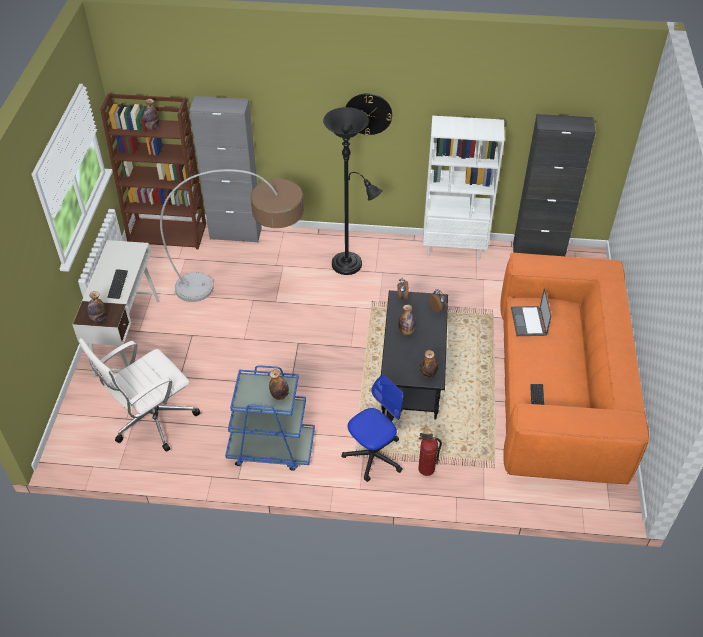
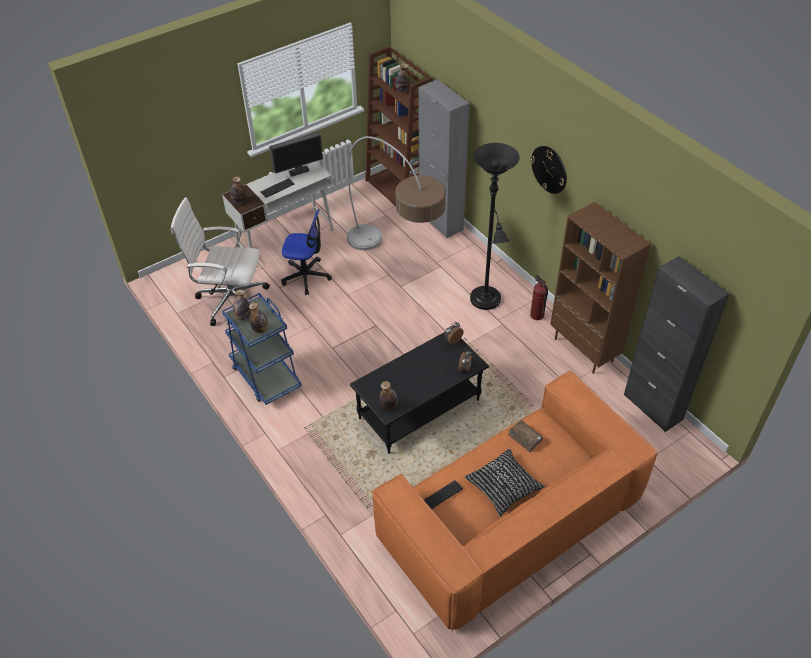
camera: 50 degrees right, 0 degrees up
(115, 259) = (298, 171): none -> monitor
(373, 455) = (316, 438): office chair -> office chair (306, 276)
(406, 331) = (418, 365): bottle -> bottle (243, 317)
(426, 469) = (334, 479): fire extinguisher -> fire extinguisher (536, 315)
(454, 248) = (584, 350): white bookcase -> brown bookcase
(529, 322) = (525, 438): laptop -> brown book
(559, 361) = (504, 486): none -> black pillow

